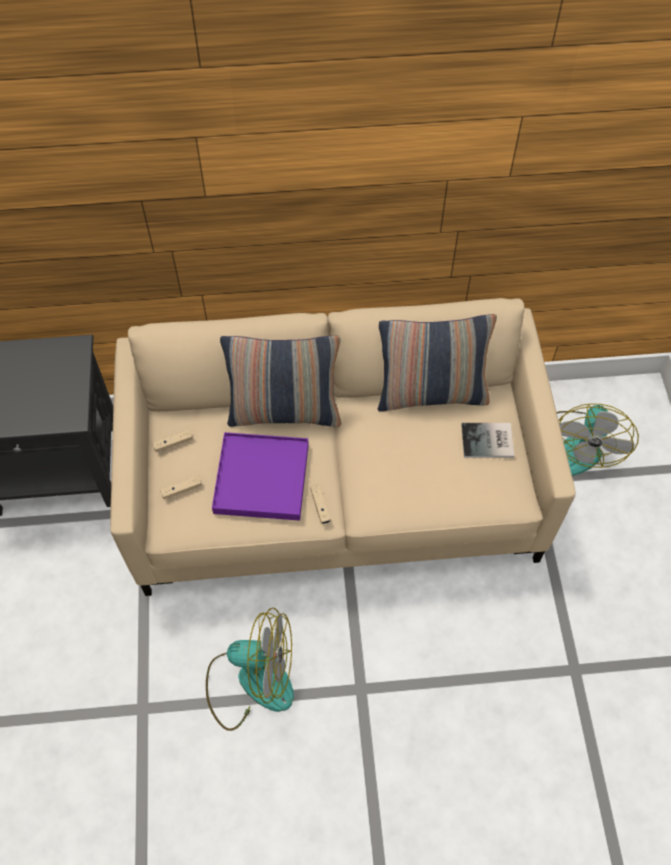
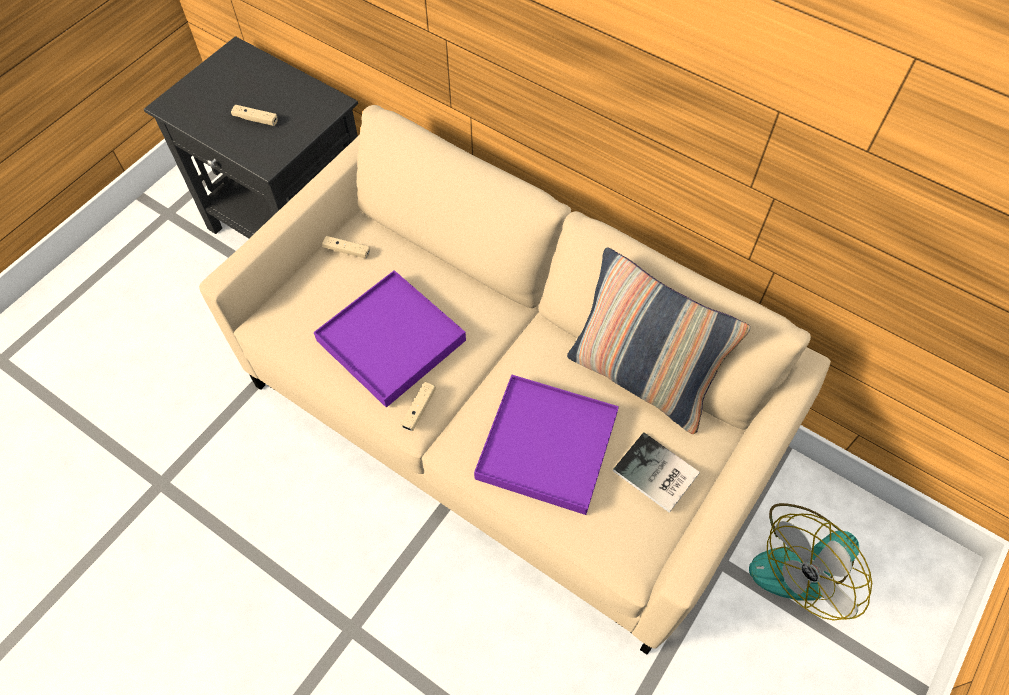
camera: 40 degrees right, 0 degrees up
(181, 490) = (312, 298): beige game controller -> beige game controller (255, 119)
(251, 680) = (267, 535): fan -> none
(284, 412) = (474, 292): pillow -> none
(416, 471) = (547, 446): none -> purple tray

